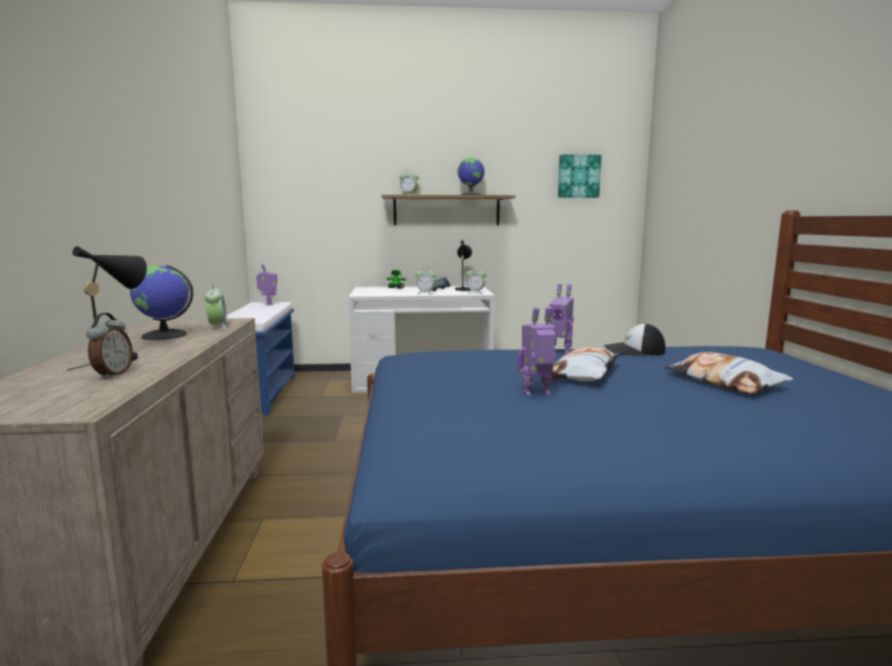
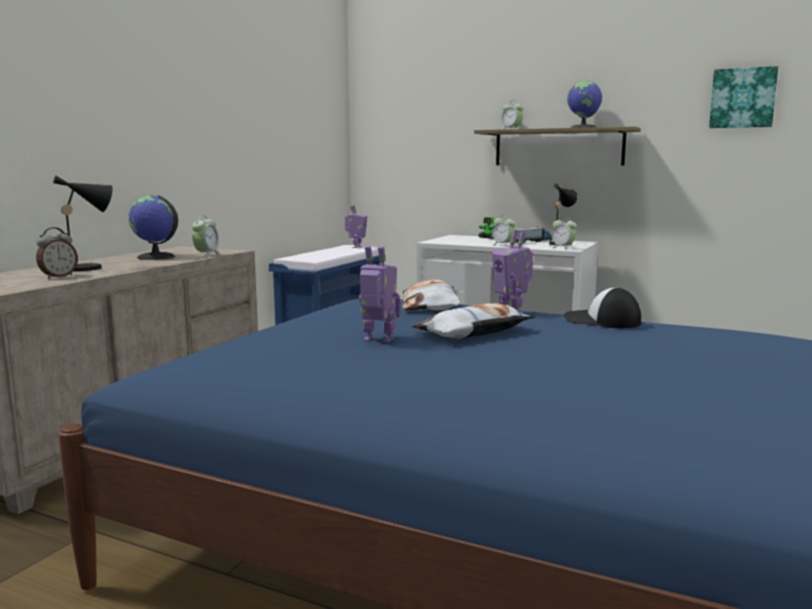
camera: 30 degrees right, 0 degrees up
(724, 382) = (616, 361): pillow -> pillow (430, 305)

